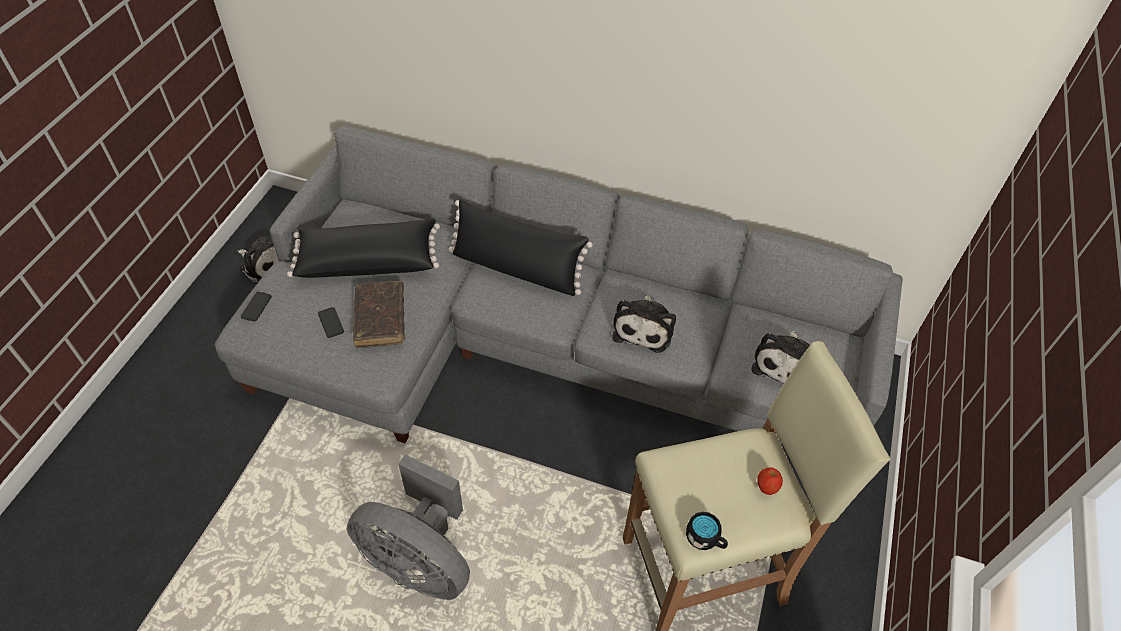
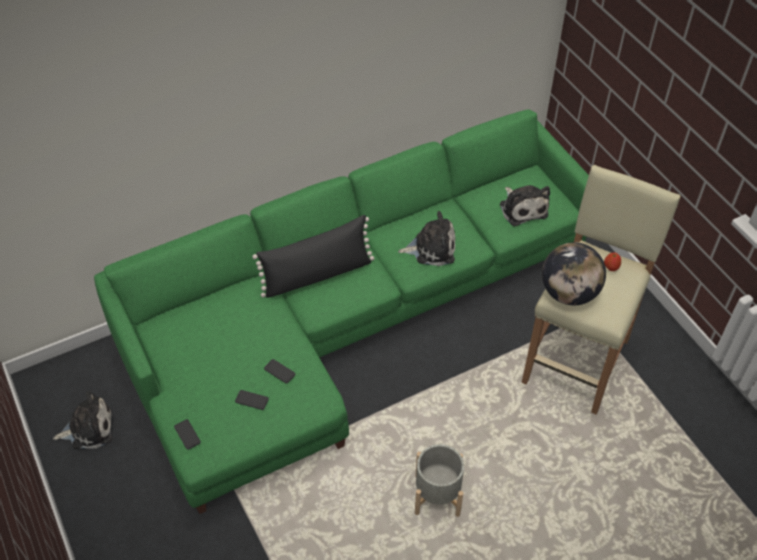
camera: 45 degrees left, 0 degrees up
(368, 260) = (219, 345): black pillow -> none
(380, 319) = (279, 371): brown book -> phone
(420, 560) = (437, 495): grey fan -> grey planter
(536, 341) = (341, 321): grey sofa -> green sofa
(644, 327) = (431, 248): plush toy -> plush toy turned 60 degrees counterclockwise
(682, 470) = (569, 293): none -> globe
(705, 539) = (616, 314): black mug -> none

